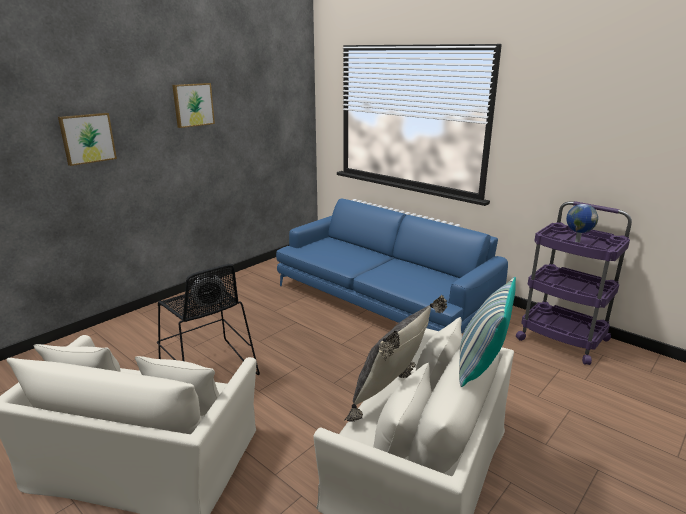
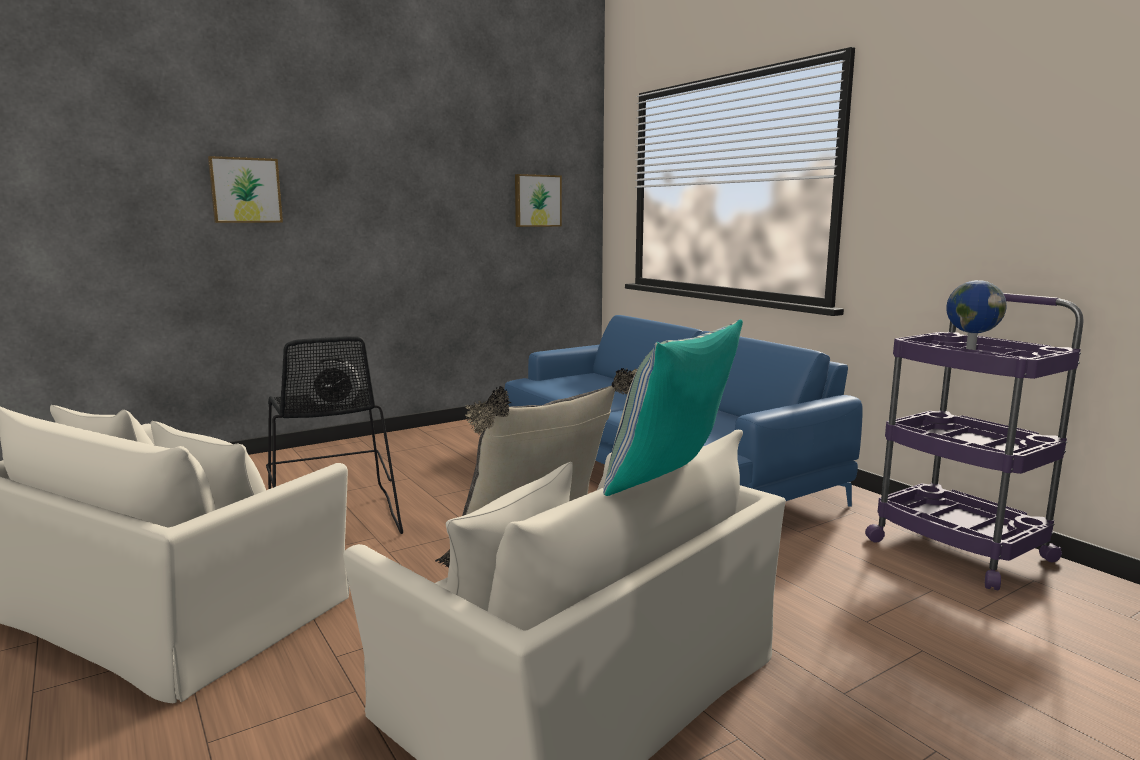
camera: 15 degrees right, 10 degrees down
(193, 105) = (404, 164): picture -> picture (537, 201)

